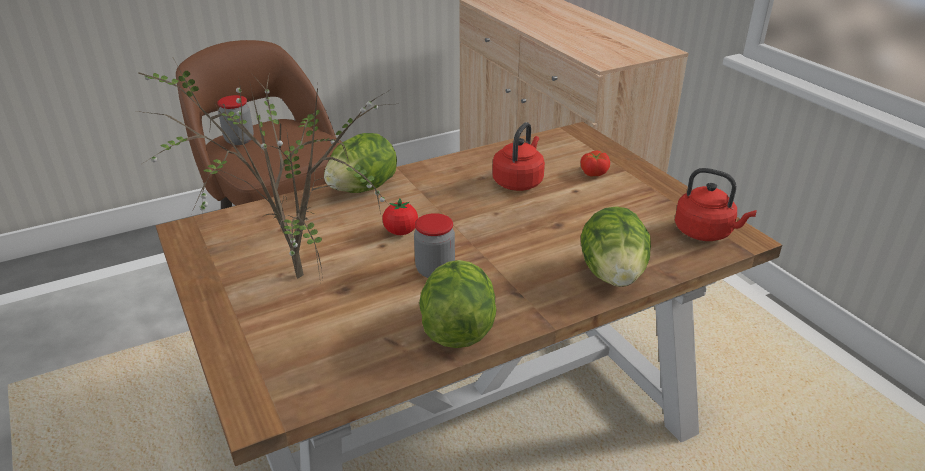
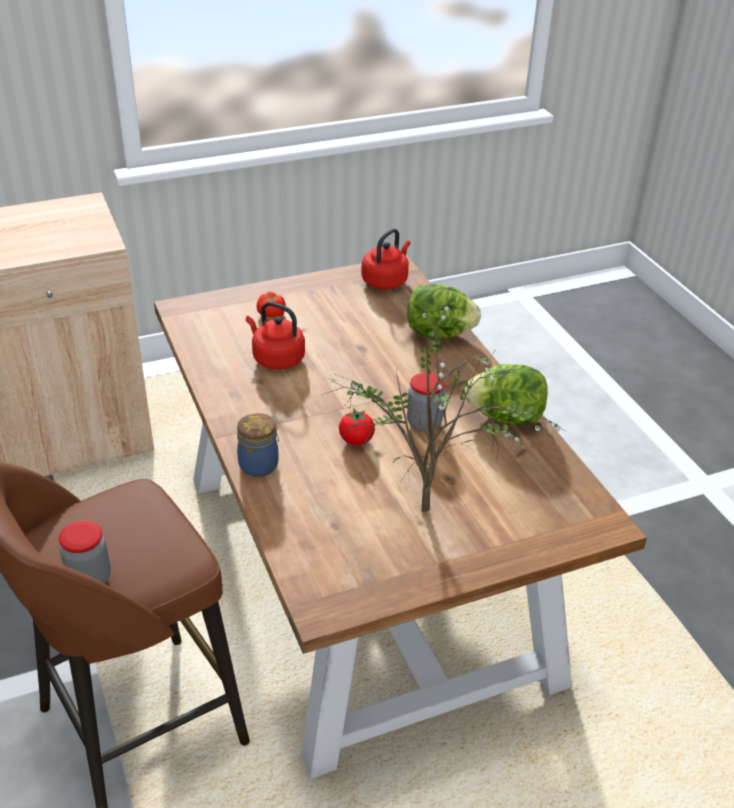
camera: 85 degrees left, 5 degrees up
(363, 188) = (260, 464): lettuce -> jar

